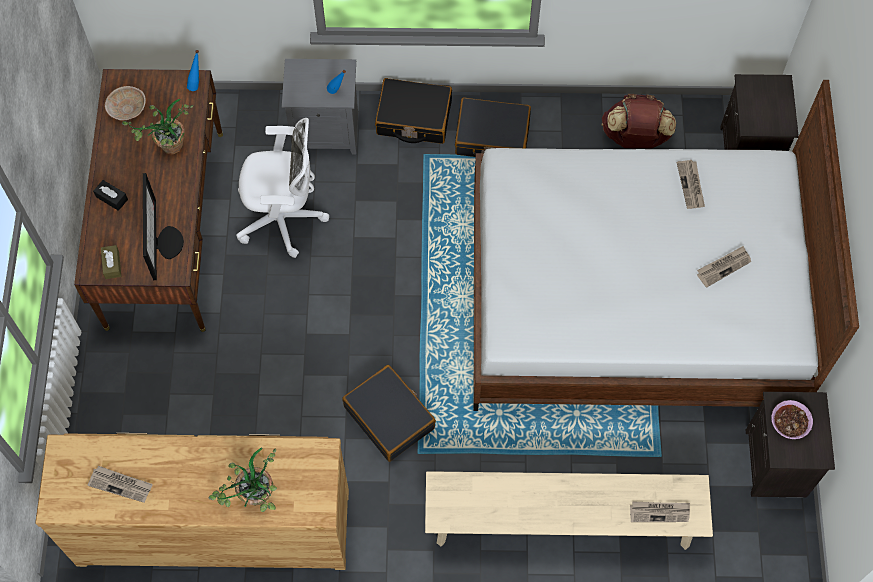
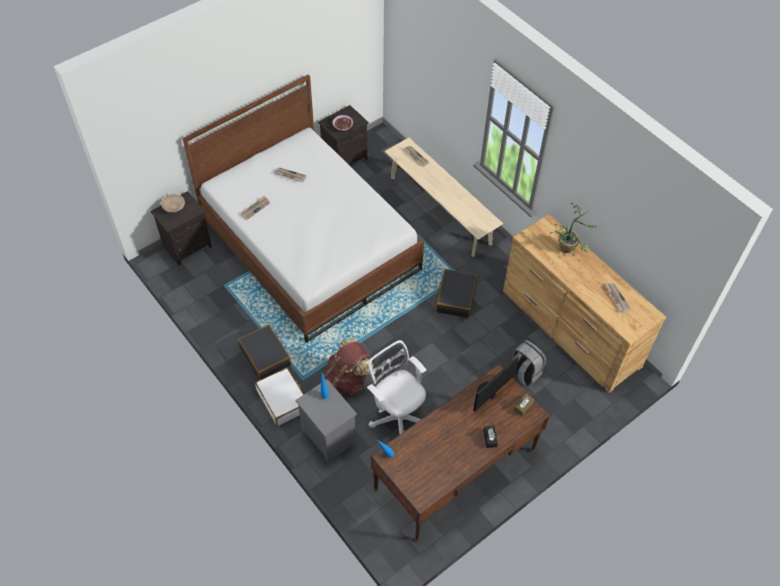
camera: 130 degrees left, 10 degrees down
(127, 109) = (433, 477): beige bowl -> beige bowl (174, 207)
(167, 149) = (438, 436): potted plant -> none
(207, 406) = (523, 373): none -> grey backpack
(414, 118) = (283, 400): black suitcase -> white suitcase
(635, 138) = (214, 295): brown backpack -> brown backpack (348, 379)

